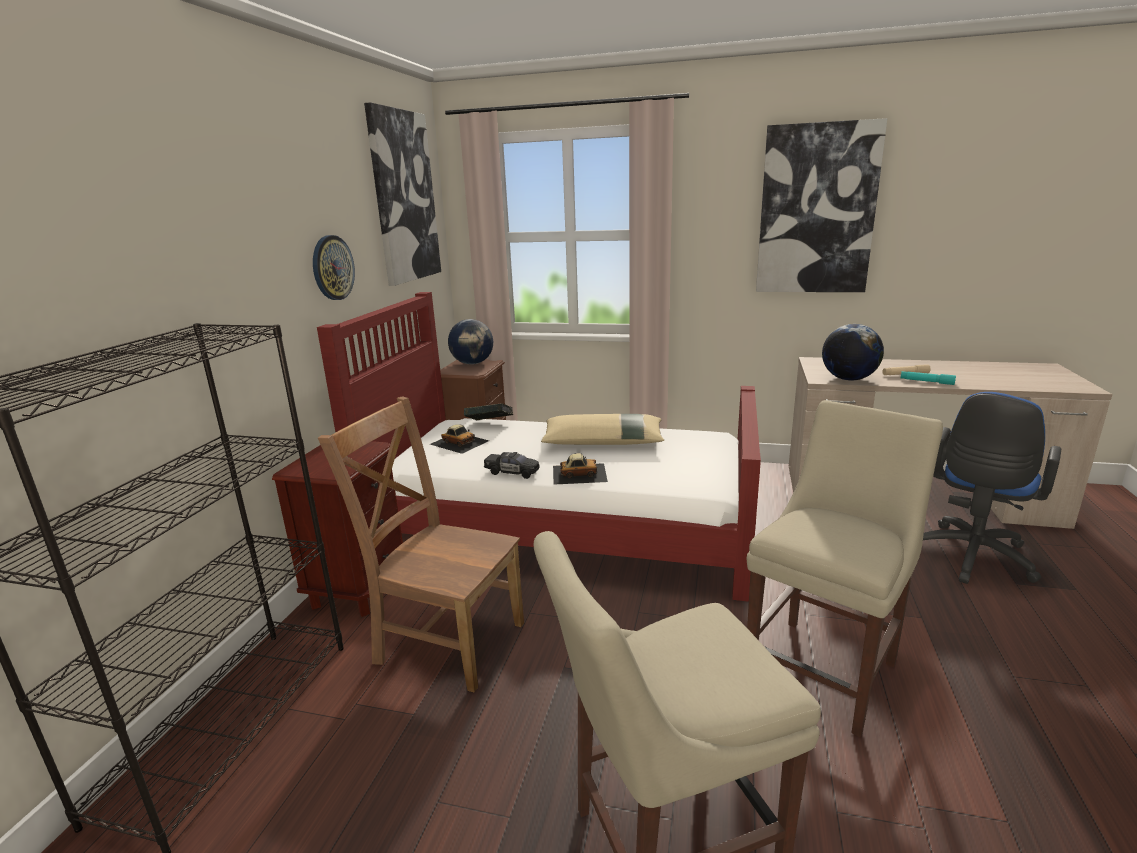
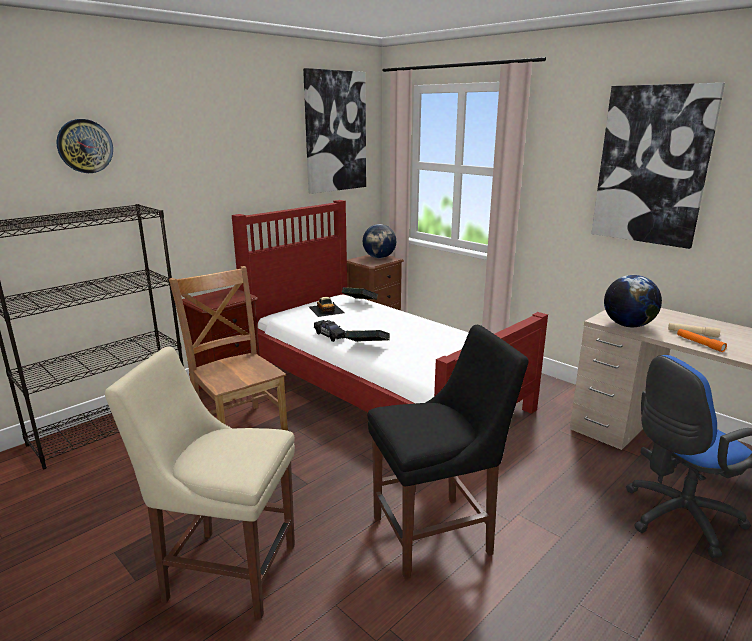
camera: 30 degrees right, 0 degrees up
(332, 268) = (255, 178): wall clock -> wall clock (85, 146)
(579, 473) = (367, 347): toy car -> book
(603, 442) = (414, 332): beige pillow -> none
(825, 668) = (437, 534): beige chair -> black chair
(926, 382) = (699, 343): turquoise flashlight -> orange flashlight

